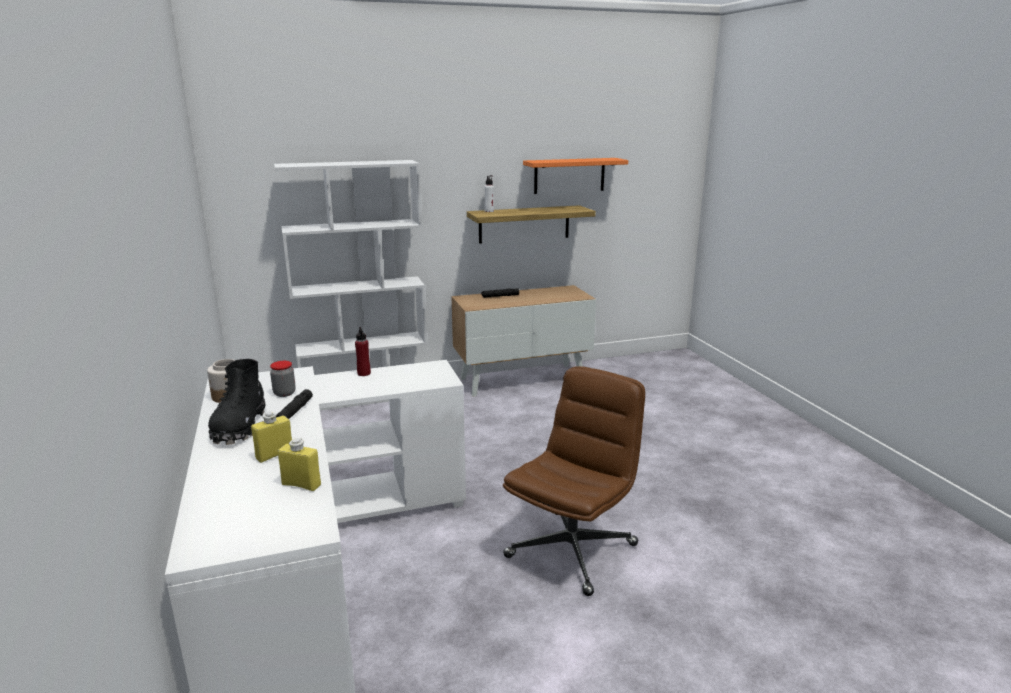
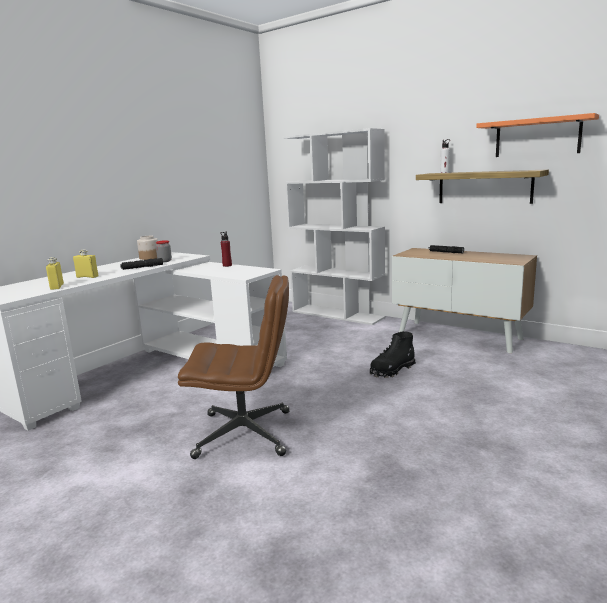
camera: 55 degrees right, 5 degrees down
(239, 426) = (115, 266): black boot -> black boot (392, 370)

